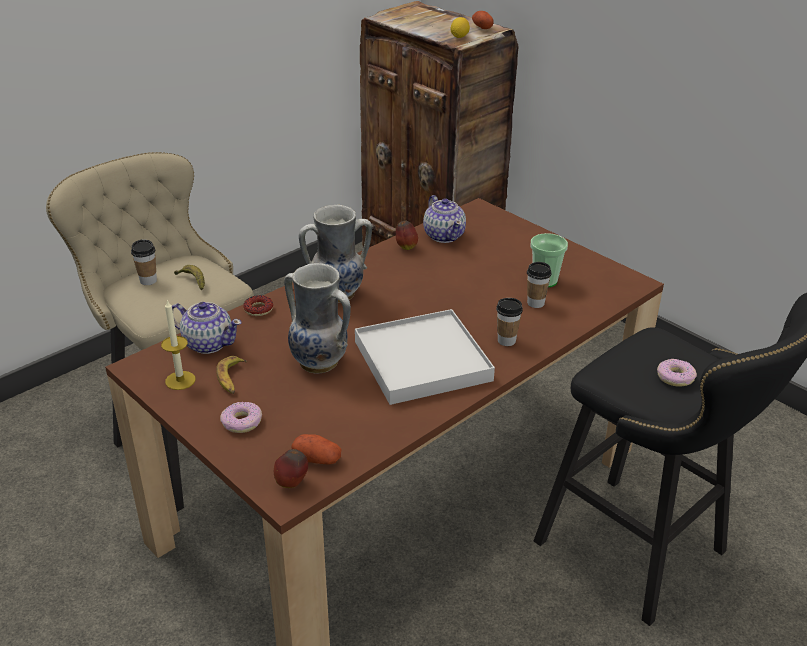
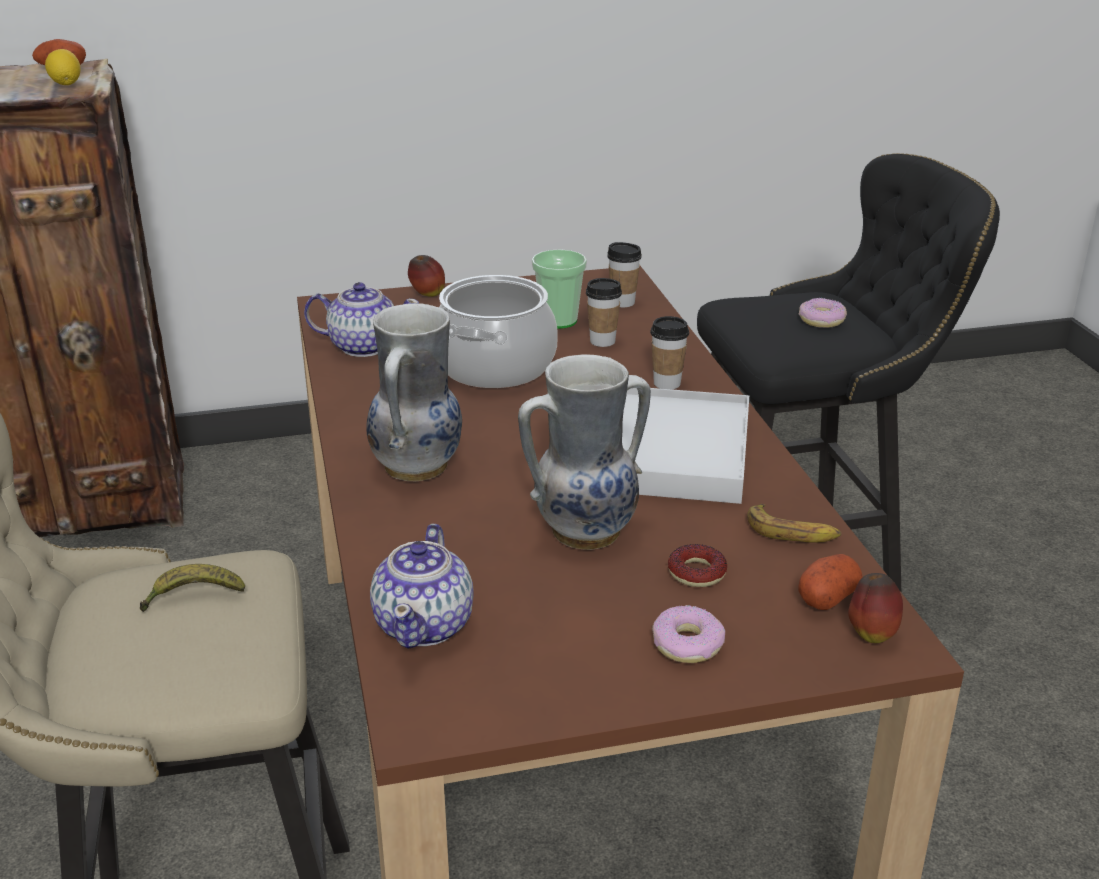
camera: 60 degrees left, 5 degrees down
(148, 281) = (120, 650): cup -> cup (622, 302)
(180, 380) = (511, 682): candle -> none
(208, 343) = (425, 625): teapot -> teapot turned 135 degrees clockwise
(231, 379) = (558, 625): banana -> banana (792, 532)
(258, 309) = (377, 548): donut -> donut (696, 572)
(406, 247) = (356, 380): apple -> apple (427, 295)
(465, 280) = (496, 366): none -> cooking pot

